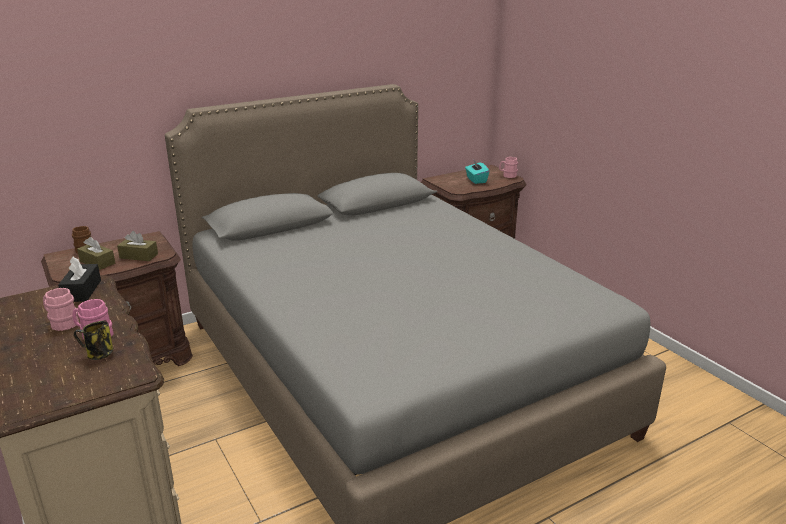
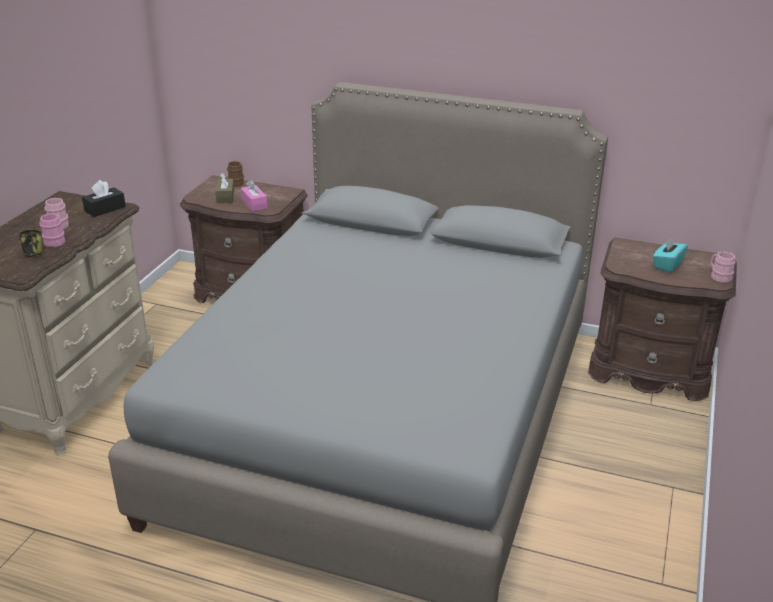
camera: 50 degrees right, 5 degrees up
(139, 256) = (254, 204): brown tissue box -> pink tissue box

